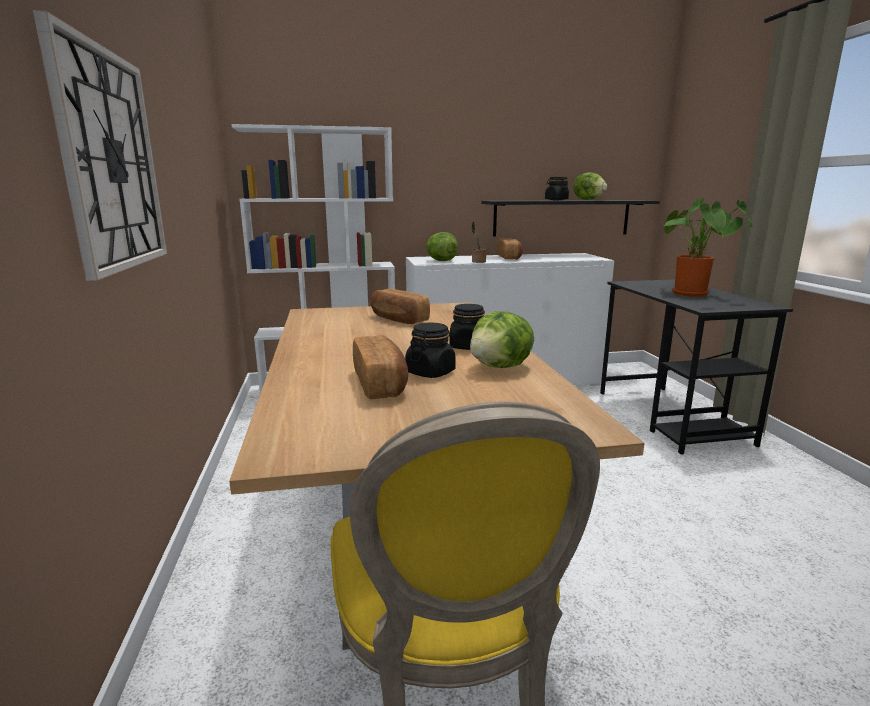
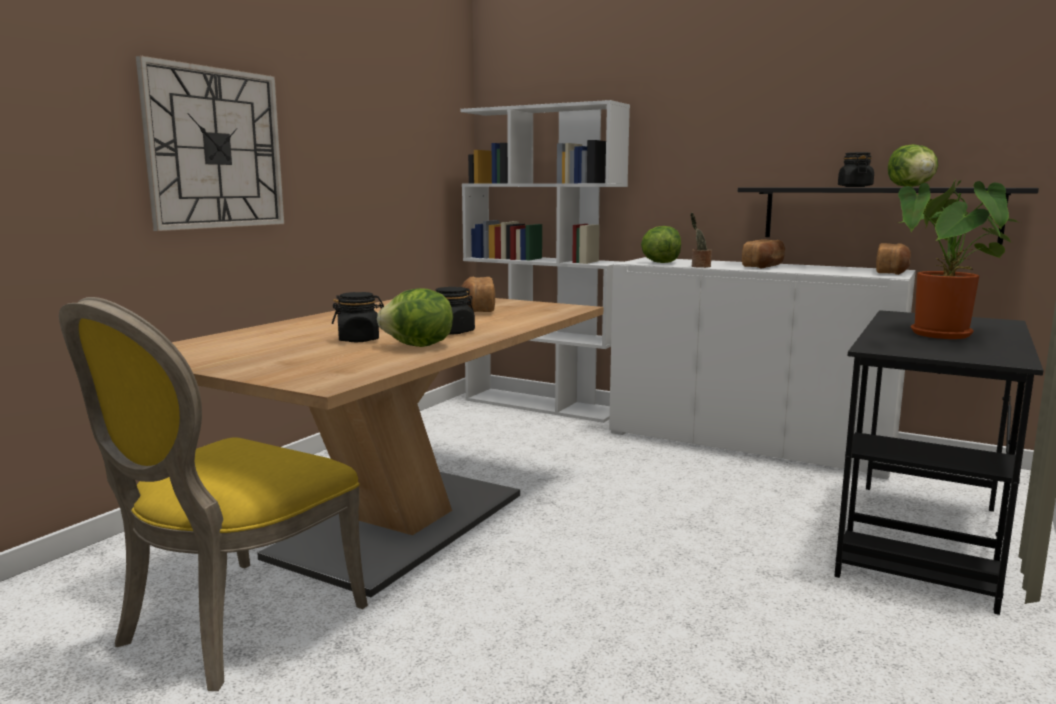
camera: 40 degrees right, 5 degrees down
(381, 383) = (305, 339): bread -> bread (892, 272)

